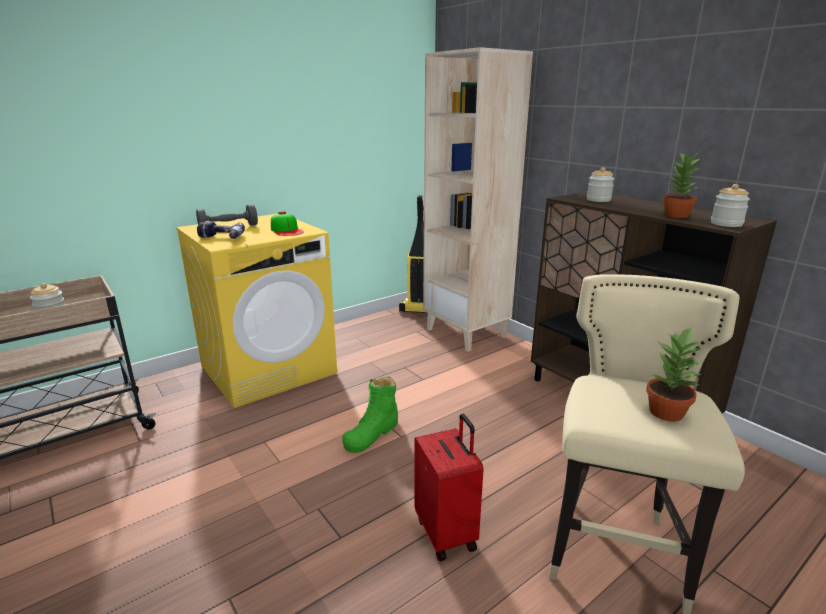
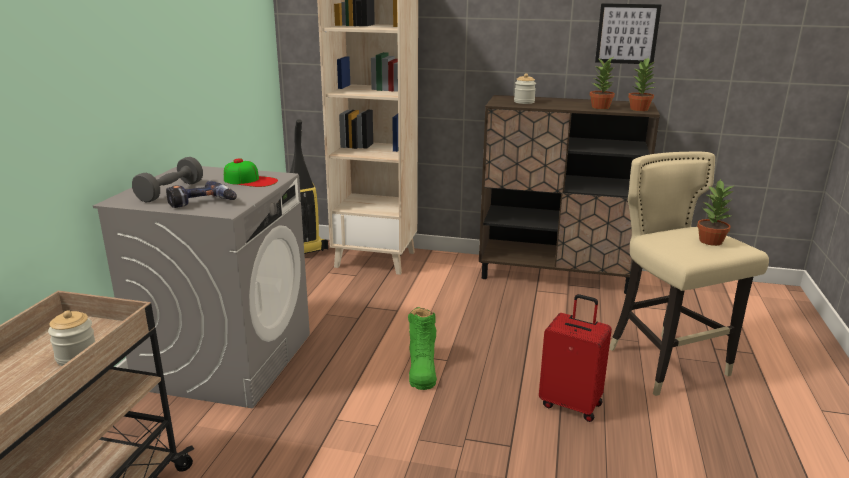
camera: 40 degrees left, 0 degrees up
(269, 369) = (227, 360): yellow washing machine -> grey washing machine
(726, 224) = (639, 109): jar -> potted plant
(752, 125) = (627, 34): none -> picture

